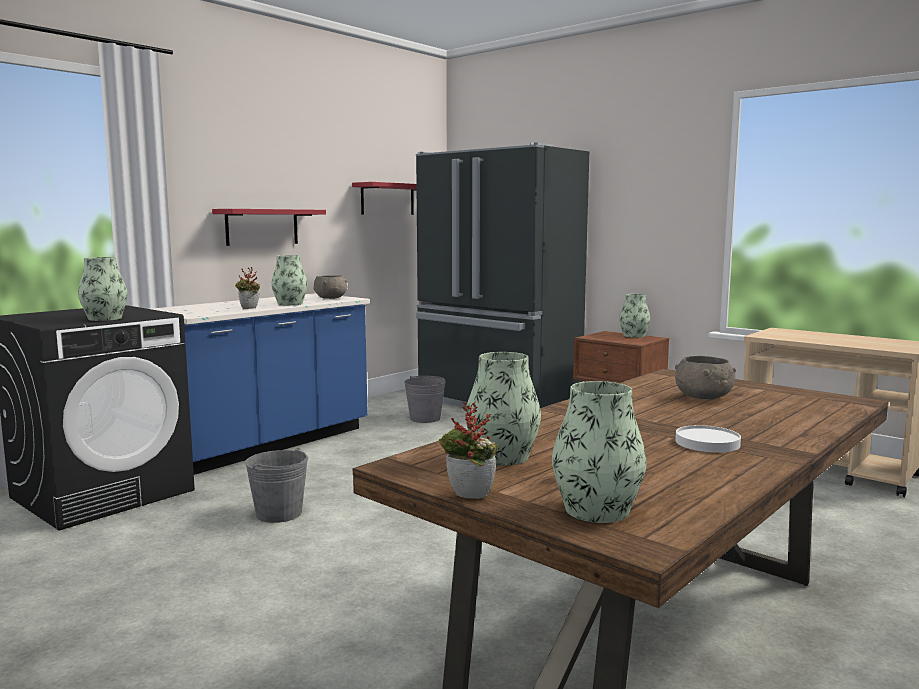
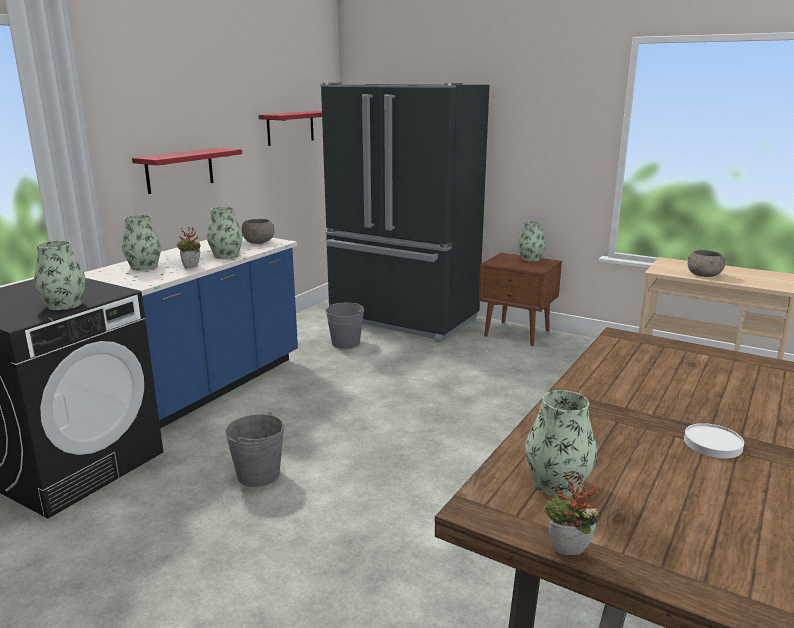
camera: 10 degrees left, 10 degrees up
(597, 510) = (686, 560): vase -> vase (144, 266)
(703, 397) = (667, 371): grey bowl -> grey bowl (704, 275)

